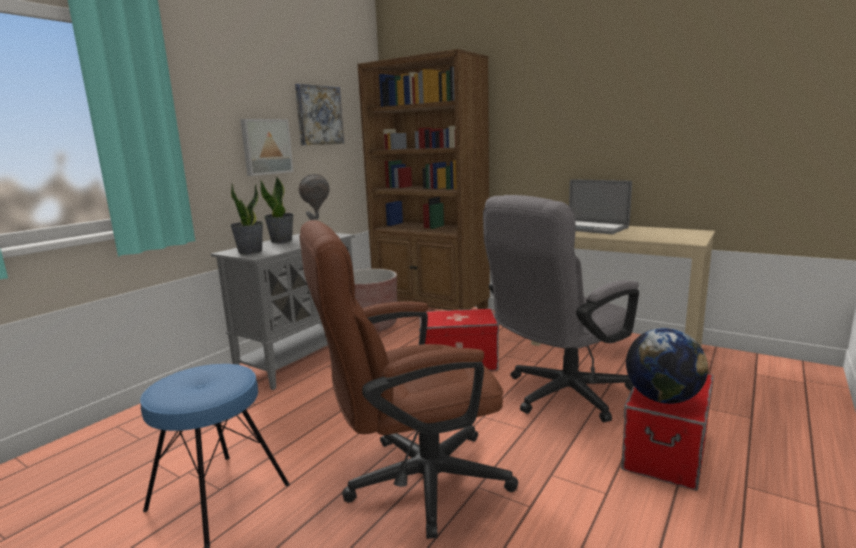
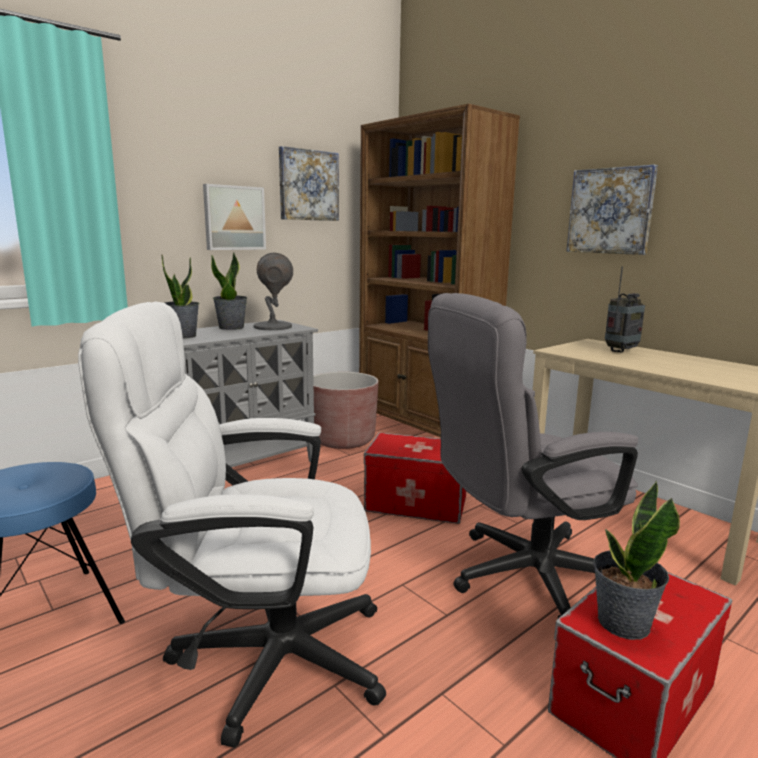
camera: 15 degrees right, 0 degrees up
(412, 482) = (258, 656): brown office chair -> white office chair
(566, 127) = (610, 211): none -> picture
(589, 228) = (621, 351): laptop -> radio
(662, 398) = (622, 623): globe -> potted plant

